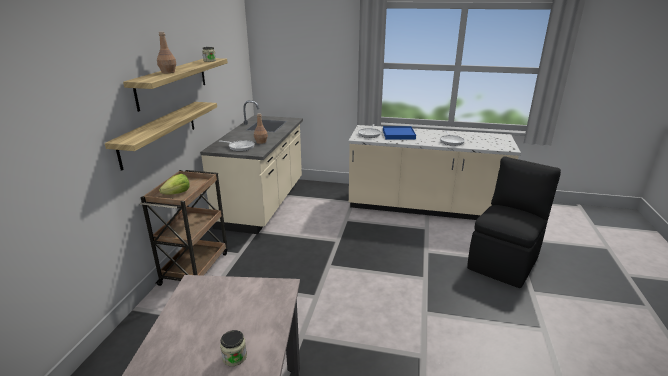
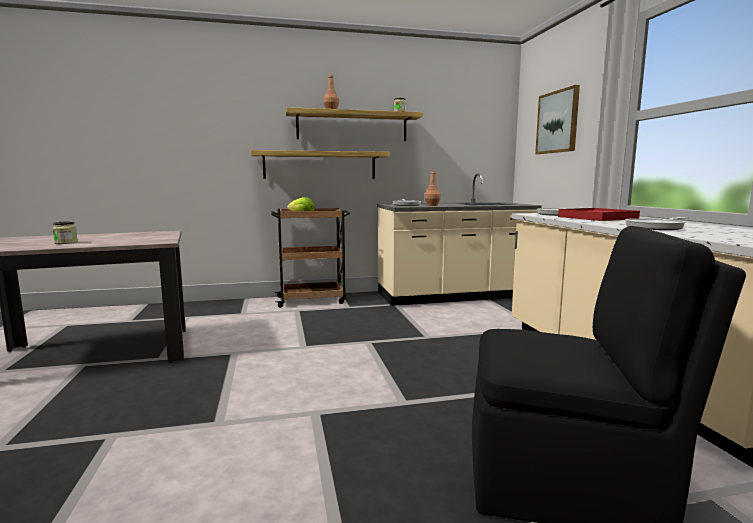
camera: 65 degrees right, 15 degrees down
(305, 57) = (558, 122): none -> picture
(398, 134) = (597, 218): blue tray -> red tray

